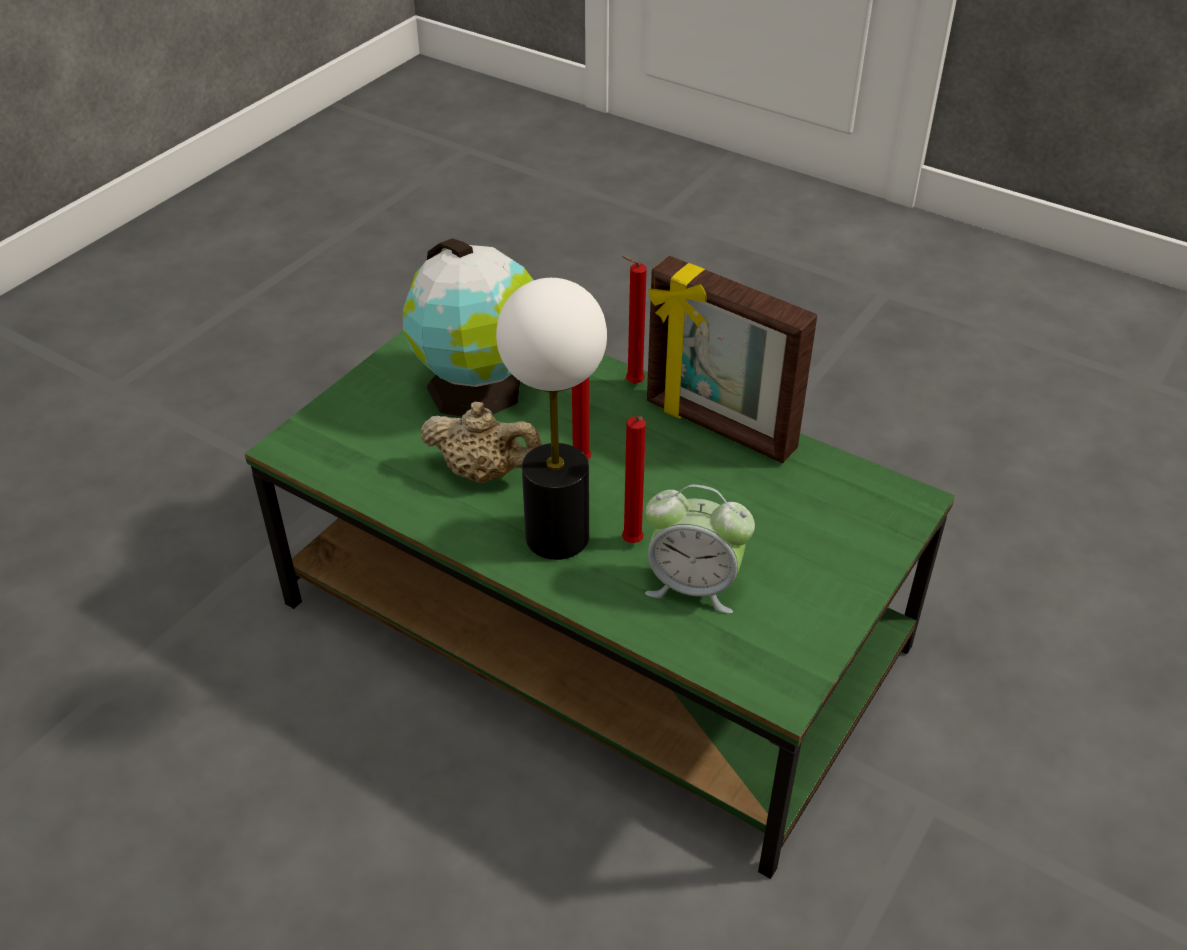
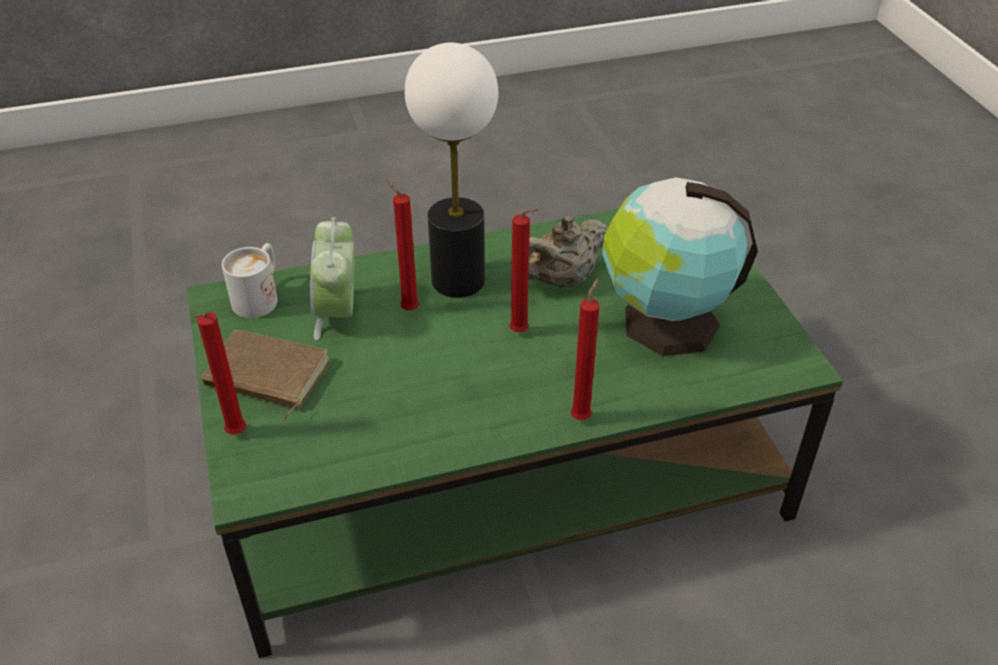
camera: 130 degrees right, 0 degrees up
(693, 586) = (338, 313): alarm clock -> alarm clock turned 60 degrees counterclockwise
(718, 427) = (467, 433): picture frame -> none
(740, 661) = (260, 296): none -> white mug
(816, 575) = (265, 377): none -> brown book
(886, 545) = (234, 435): none -> red candle

